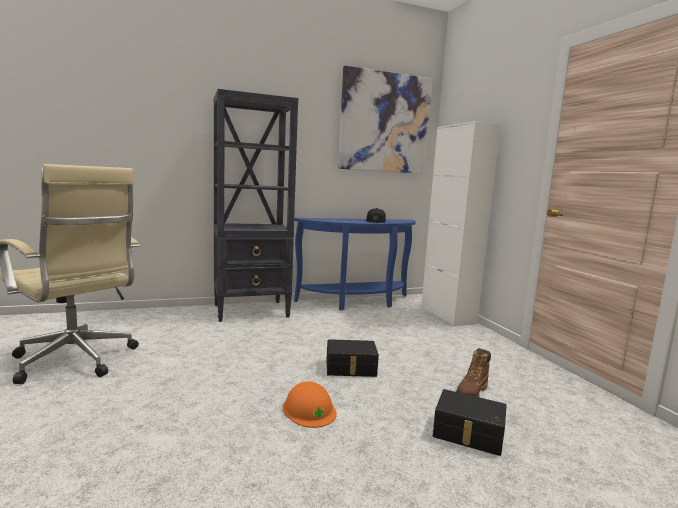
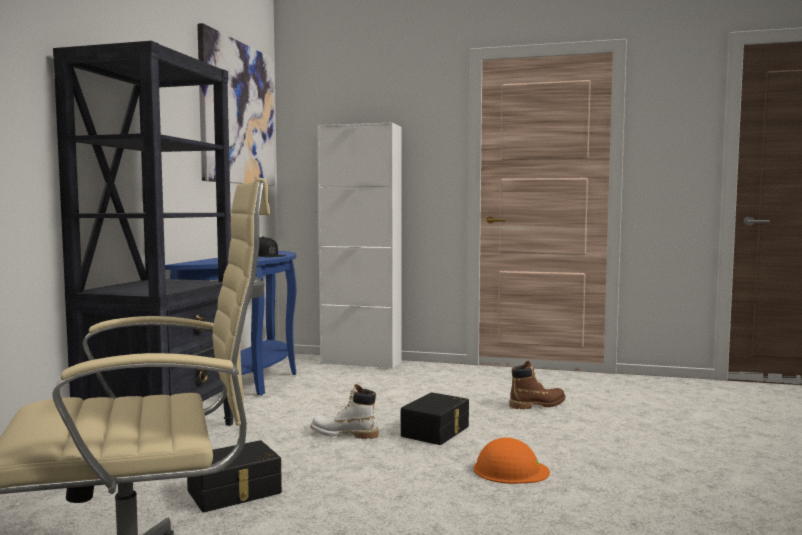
camera: 55 degrees left, 5 degrees down
(309, 344) = (344, 434): none -> white boot
(468, 434) = (603, 426): black storage box -> black storage box (235, 492)
(471, 393) = (537, 405): brown boot -> brown boot turned 90 degrees counterclockwise

